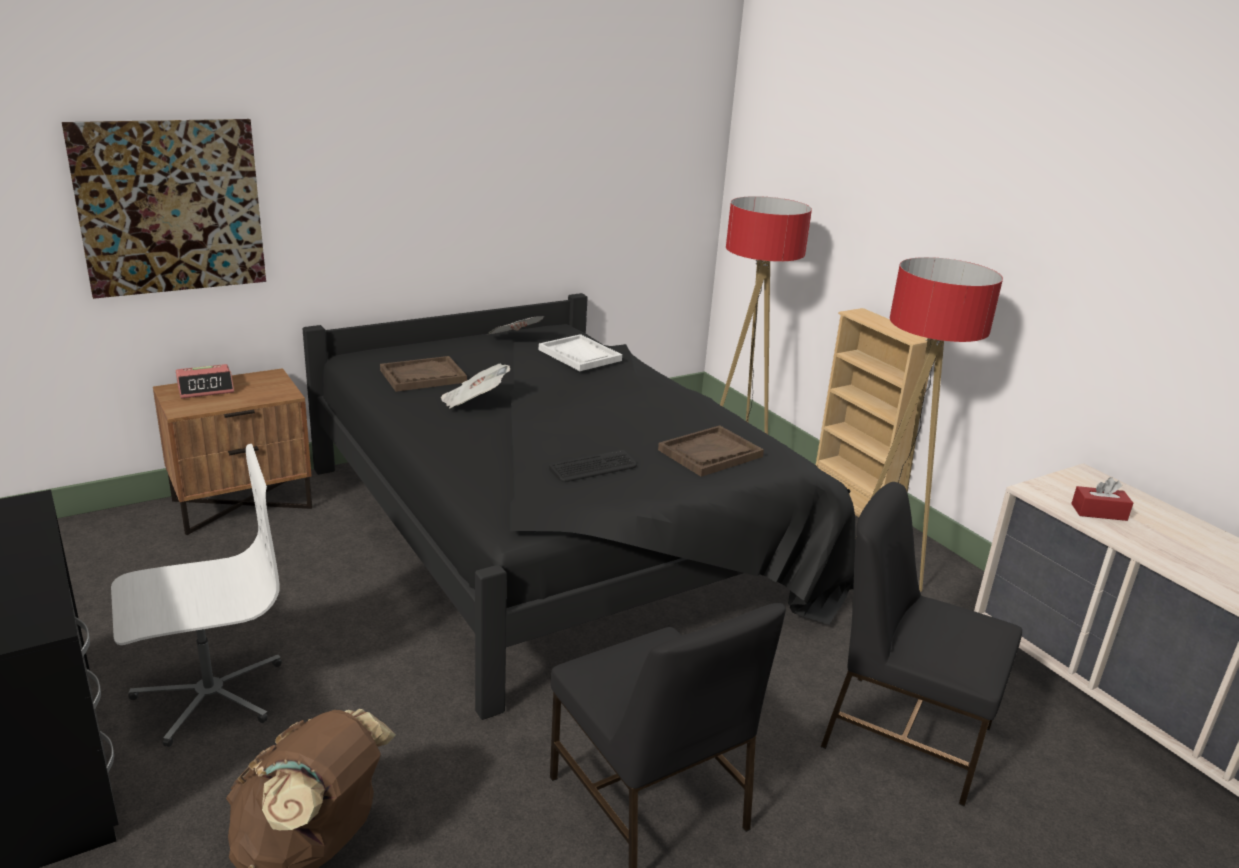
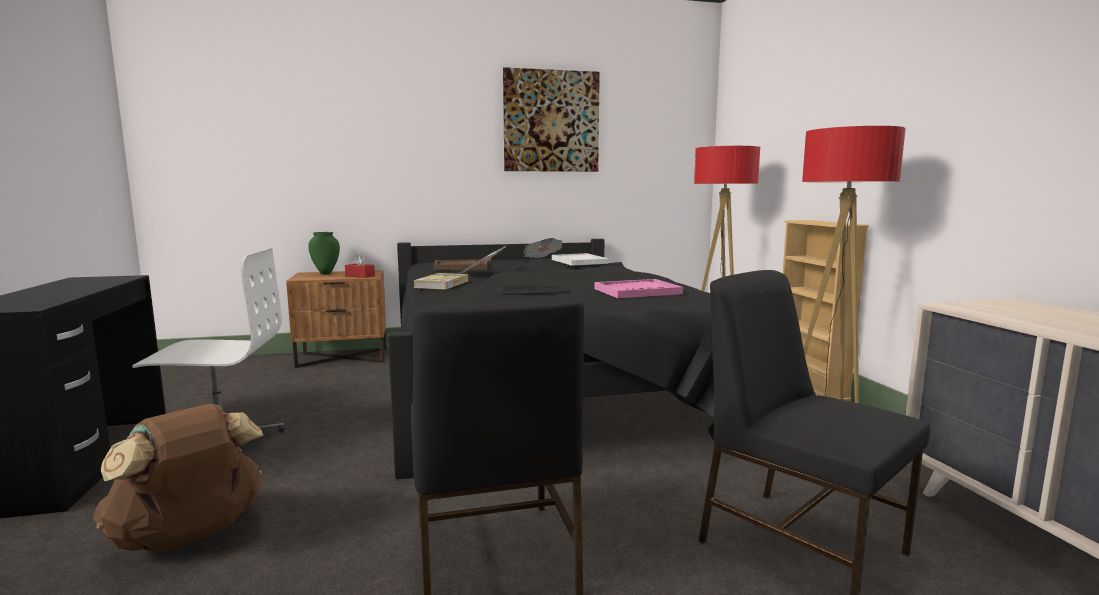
camera: 20 degrees right, 15 degrees down
(171, 207) = (316, 155): picture -> picture (551, 121)
(206, 388) = (326, 273): alarm clock -> green vase
(449, 441) = (441, 284): none -> book
(710, 453) = (637, 291): brown tray -> pink tray
(1099, 512) = (1028, 316): red tissue box -> red tissue box (360, 276)

